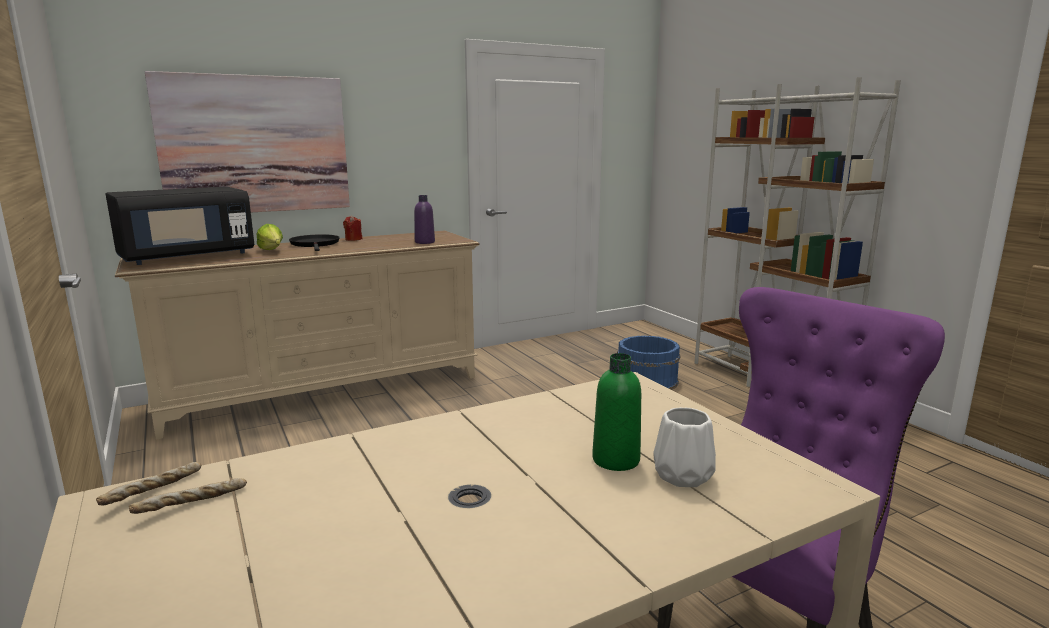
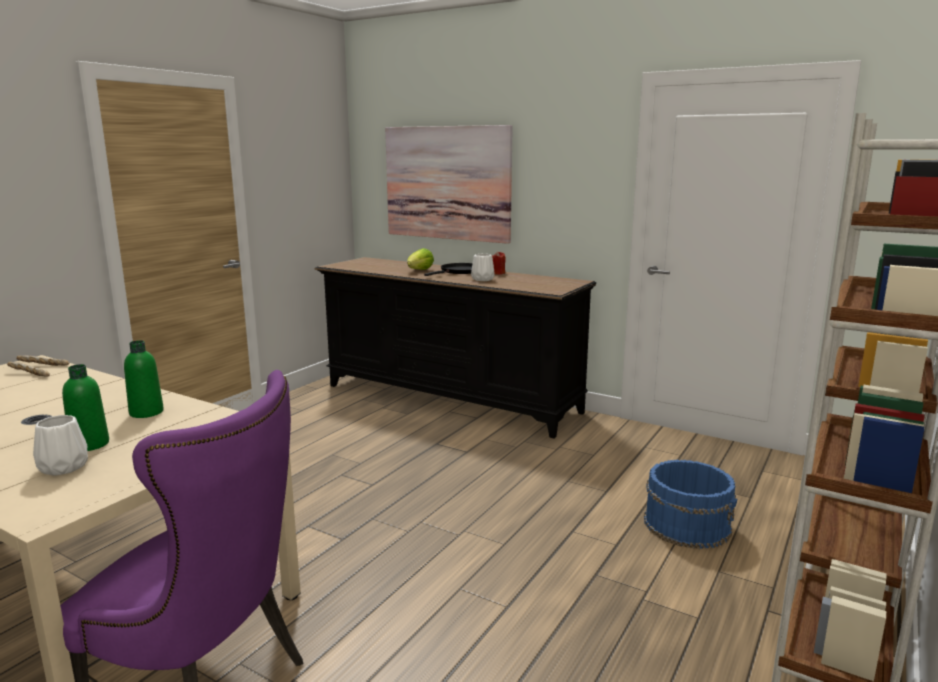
camera: 60 degrees right, 0 degrees up
(187, 257) = (374, 264): black microwave -> none
(324, 391) = (449, 399): beige cabinet -> black cabinet
(368, 245) = (482, 279): none -> white vase
(424, 242) = (523, 286): purple bottle -> none
(528, 425) = (146, 412): none -> green bottle

